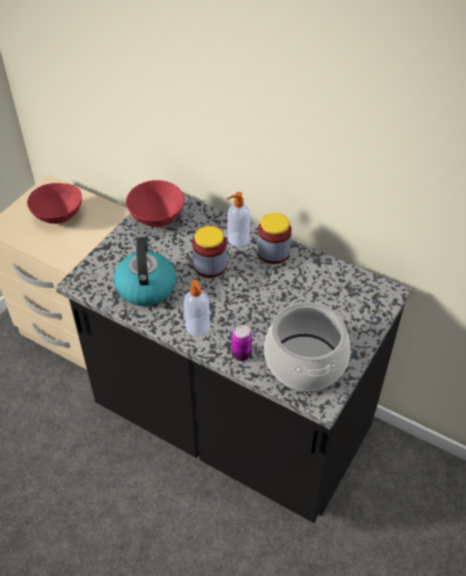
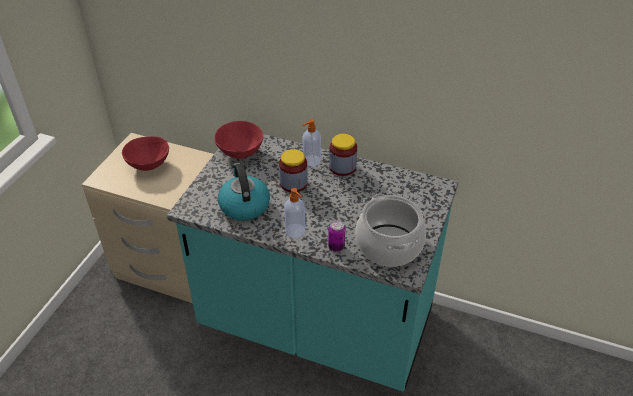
camera: 10 degrees left, 5 degrees down
(233, 423) = (316, 325): black counter -> turquoise counter

